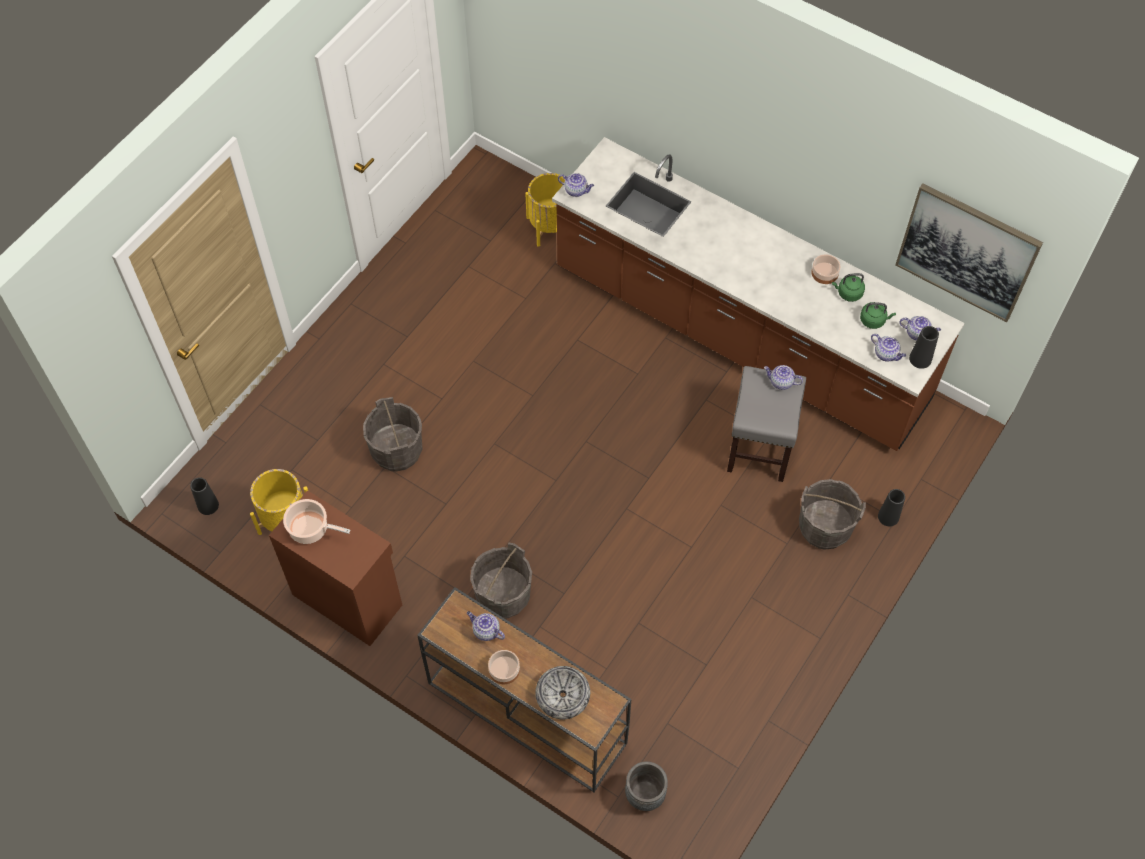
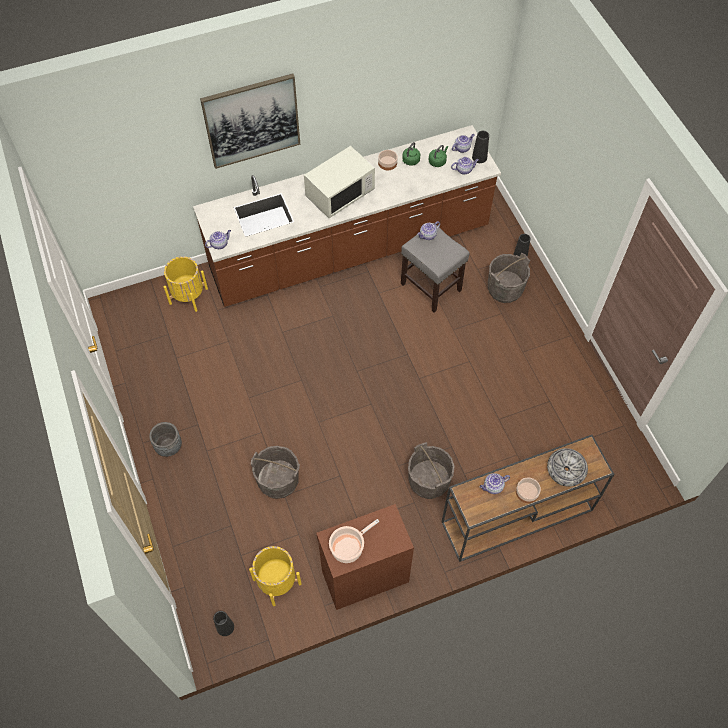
camera: 55 degrees left, 0 degrees up
(645, 794) = (610, 483): grey planter -> grey planter (169, 447)
(739, 255) = (340, 194): none -> white microwave
(967, 252) = (461, 78): picture -> picture (252, 121)

